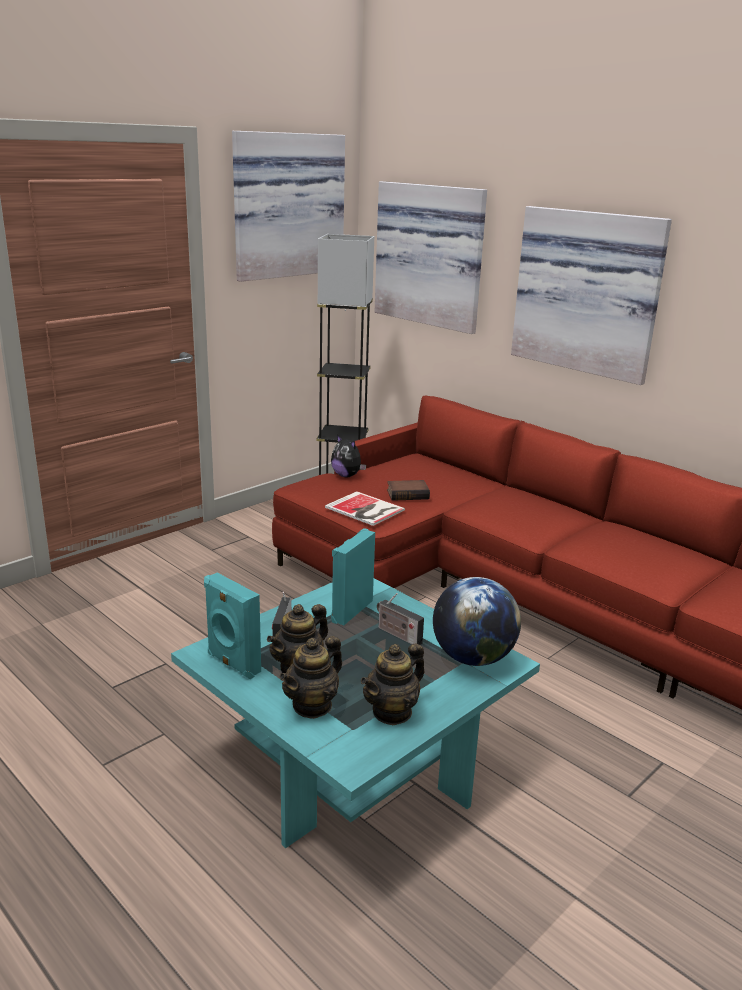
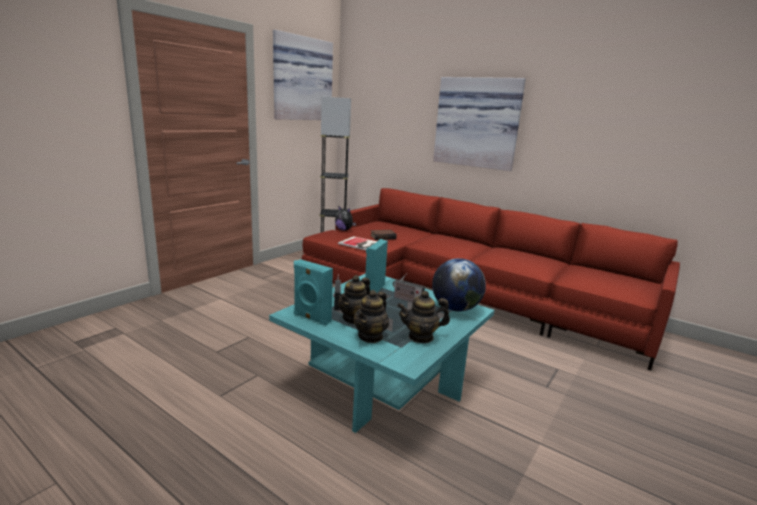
camera: 10 degrees left, 5 degrees down
(392, 712) = (421, 337): teapot -> teapot turned 45 degrees clockwise
(431, 255) = (383, 109): picture -> none

